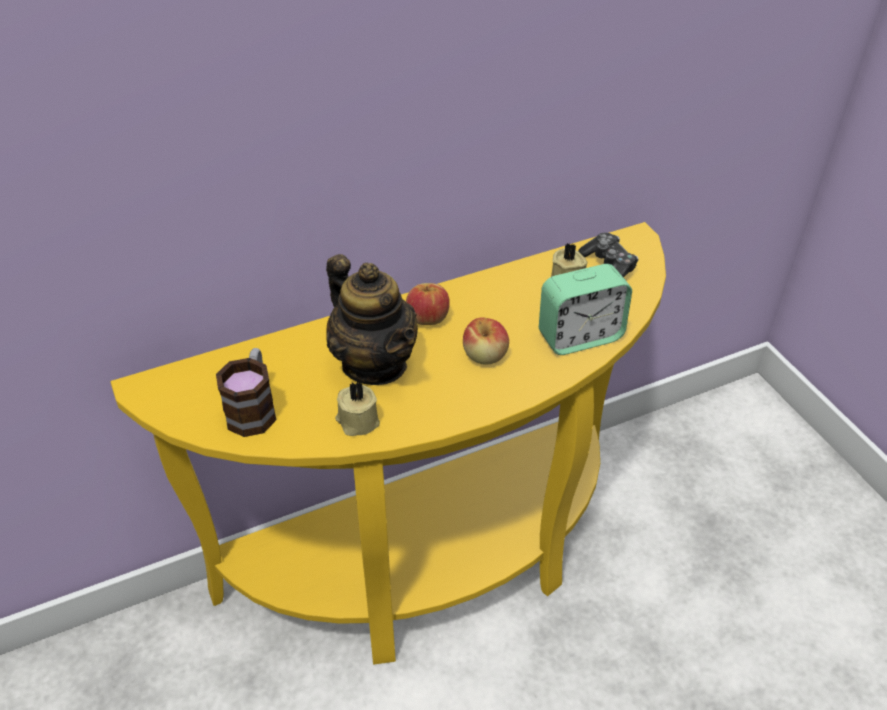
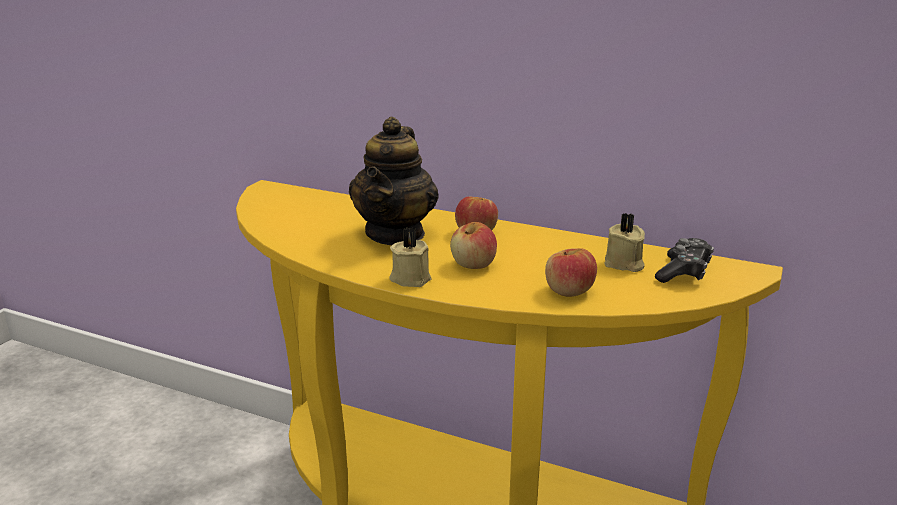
camera: 50 degrees right, 20 degrees down
(254, 408) = (293, 218): mug -> none
(357, 421) = (328, 249): beige candle -> beige candle (410, 278)
(580, 337) = (568, 291): alarm clock -> apple

